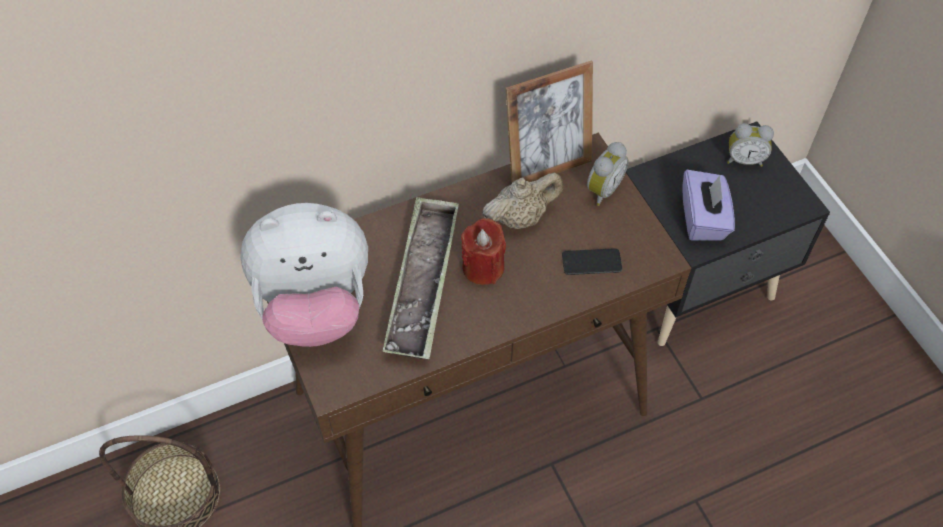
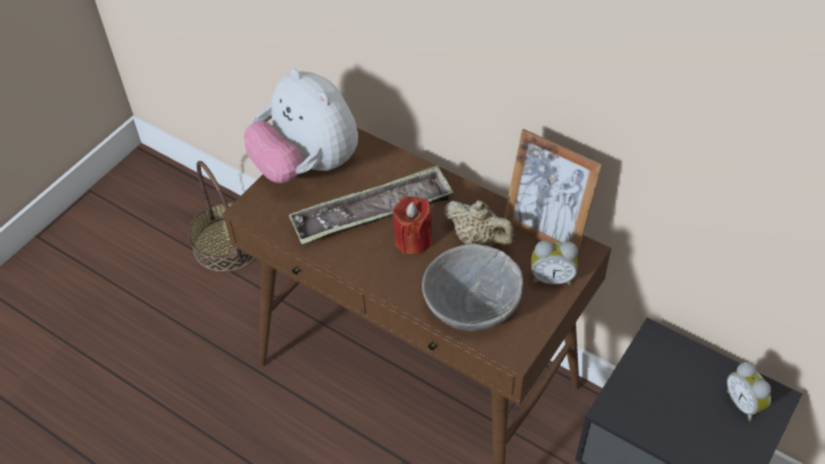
camera: 60 degrees right, 5 degrees down
(591, 262) = (472, 305): phone -> grey bowl
(703, 219) = (645, 401): purple tissue box -> none

